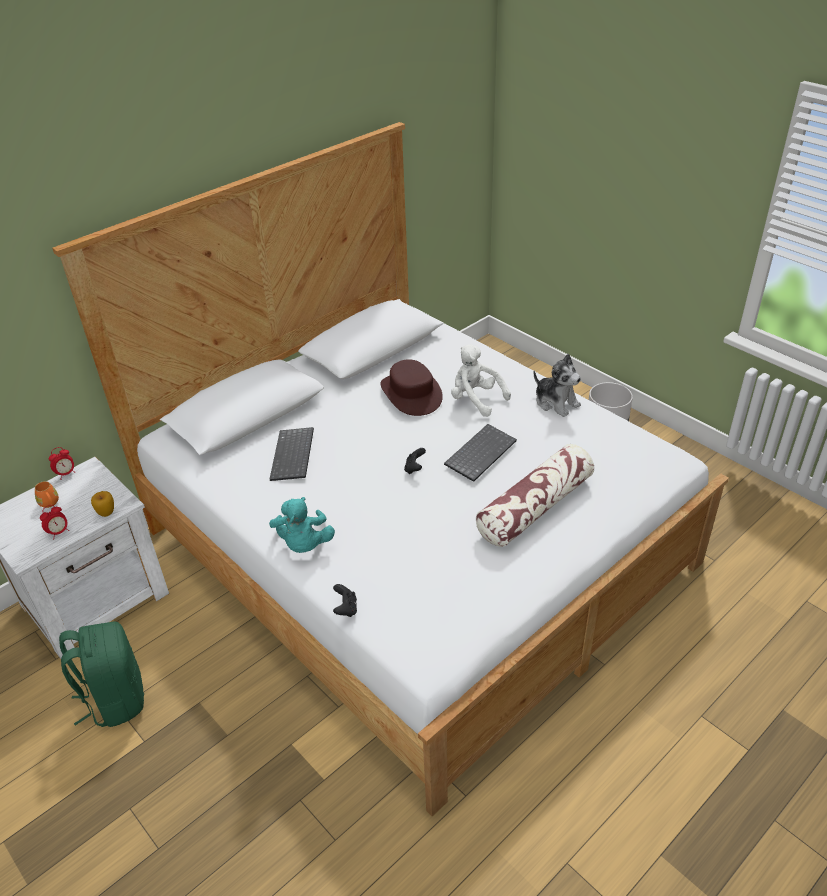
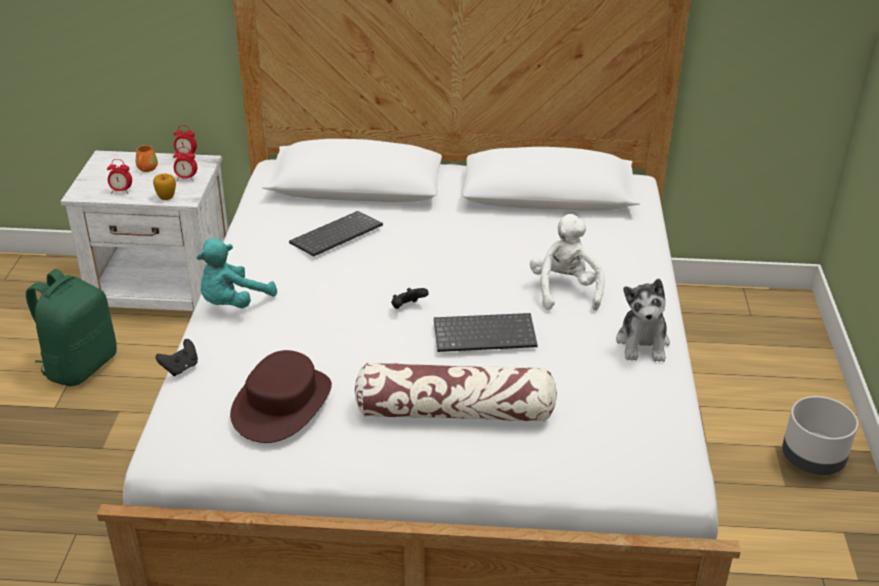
camera: 45 degrees right, 5 degrees down
(97, 489) = (186, 178): none -> alarm clock
(411, 393) = (514, 249): brown hat -> brown hat (282, 404)

